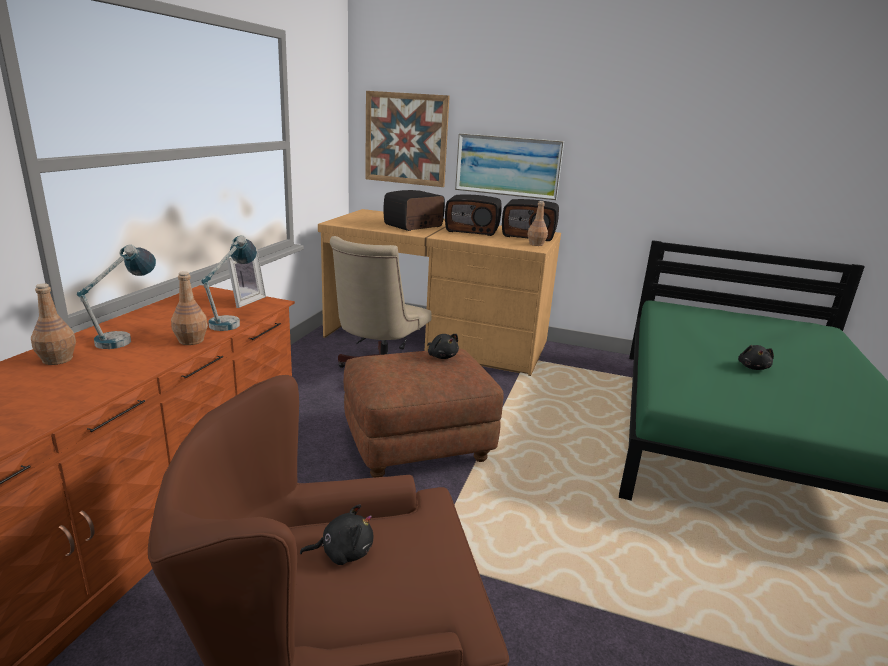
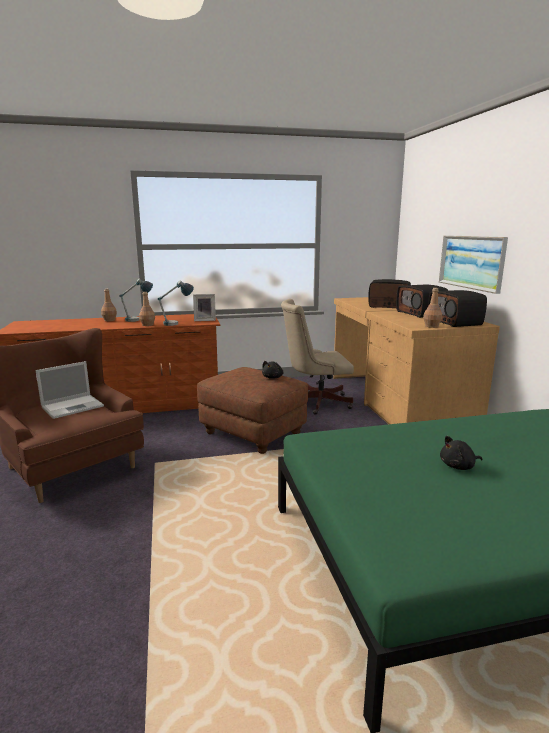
camera: 60 degrees right, 5 degrees down
(343, 552) = (73, 406): black plush toy -> laptop
(406, 139) = (421, 242): picture -> none

